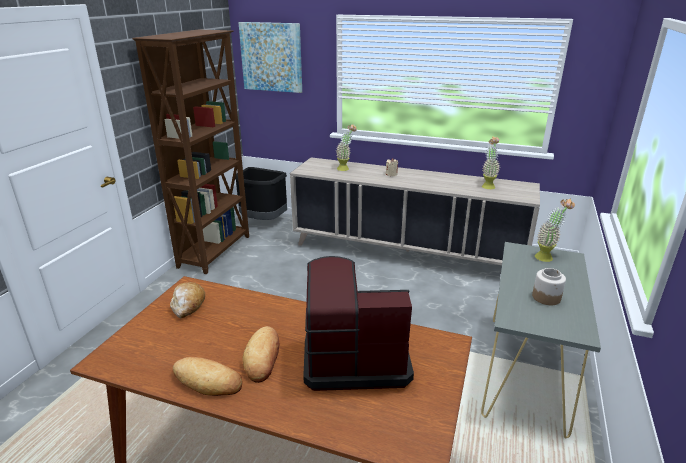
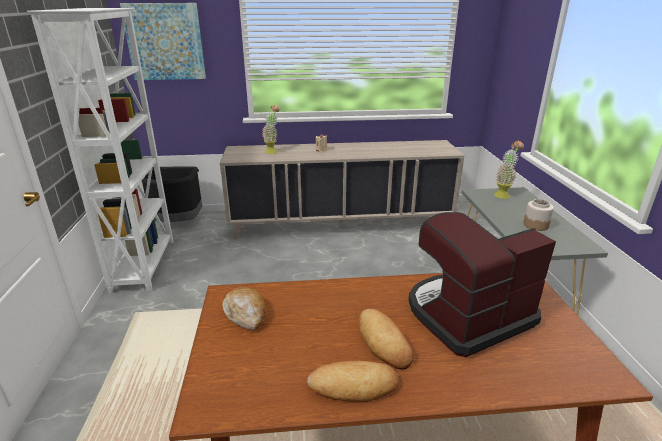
camera: 25 degrees left, 0 degrees up
(216, 251) = (145, 264): brown bookcase -> white bookcase
(488, 185) = (411, 147): potted plant -> none

